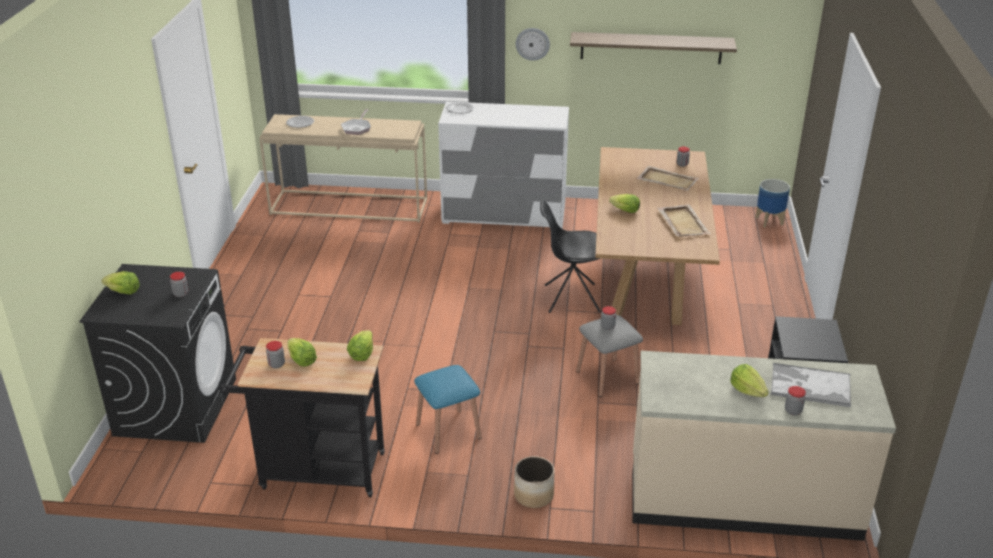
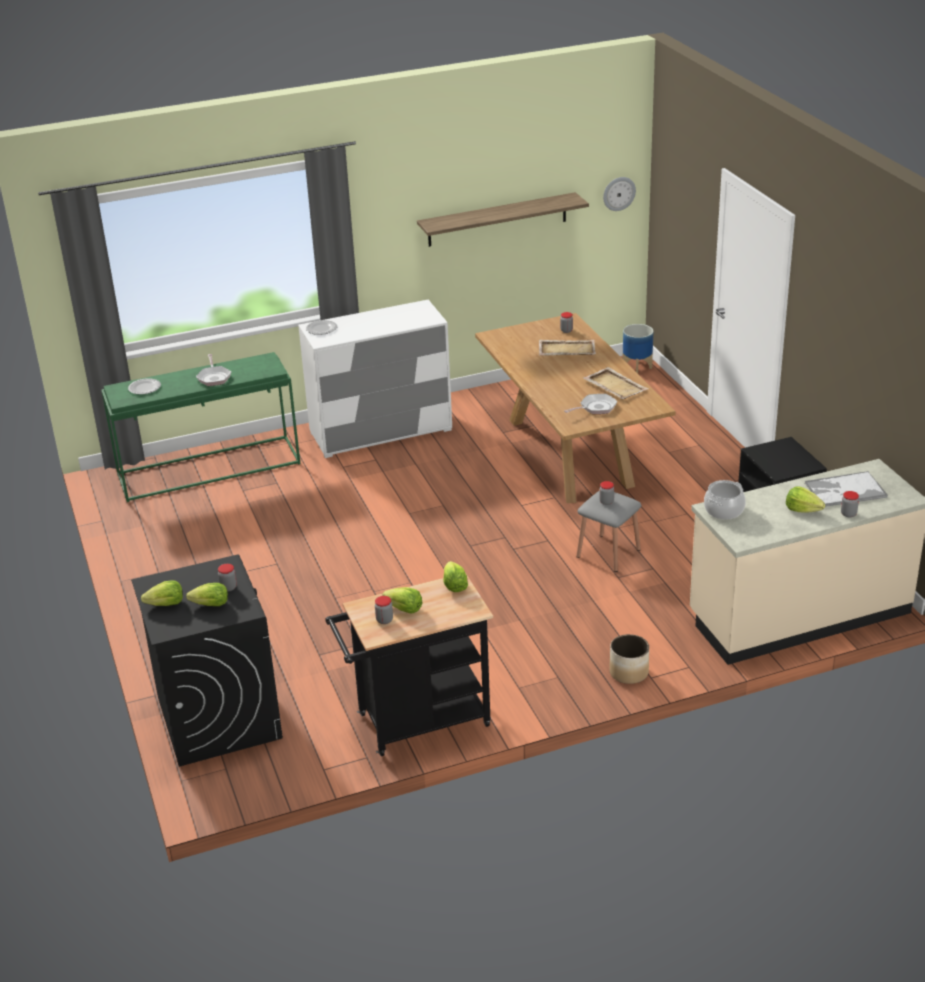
camera: 25 degrees left, 0 degrees up
(350, 206) = (210, 468): beige console table -> green console table
(448, 431) = (507, 647): blue stool -> none
(532, 43) = (378, 241): wall clock -> wall clock (619, 193)
(570, 298) = (515, 493): black chair -> none
(625, 211) = (554, 389): lettuce -> lettuce (211, 605)
(647, 237) = (595, 408): none -> frying pan
(667, 365) = (723, 510): none -> cooking pot

